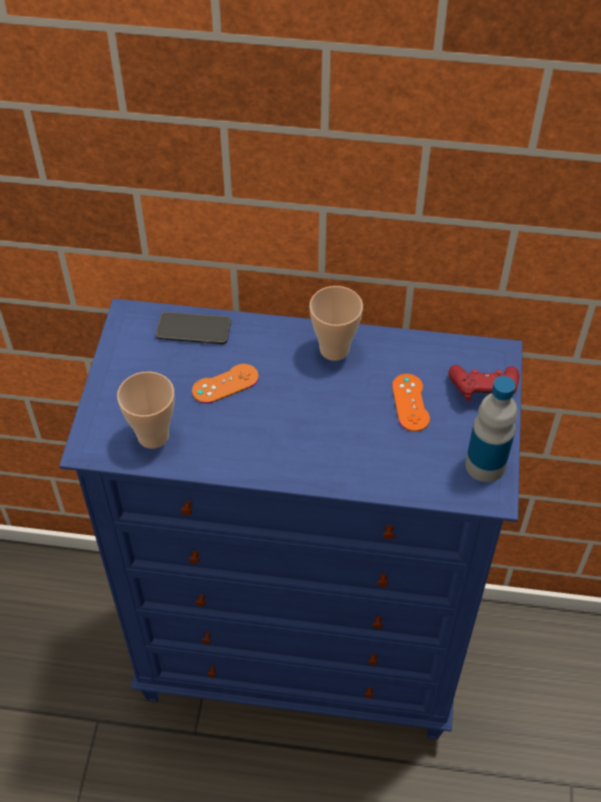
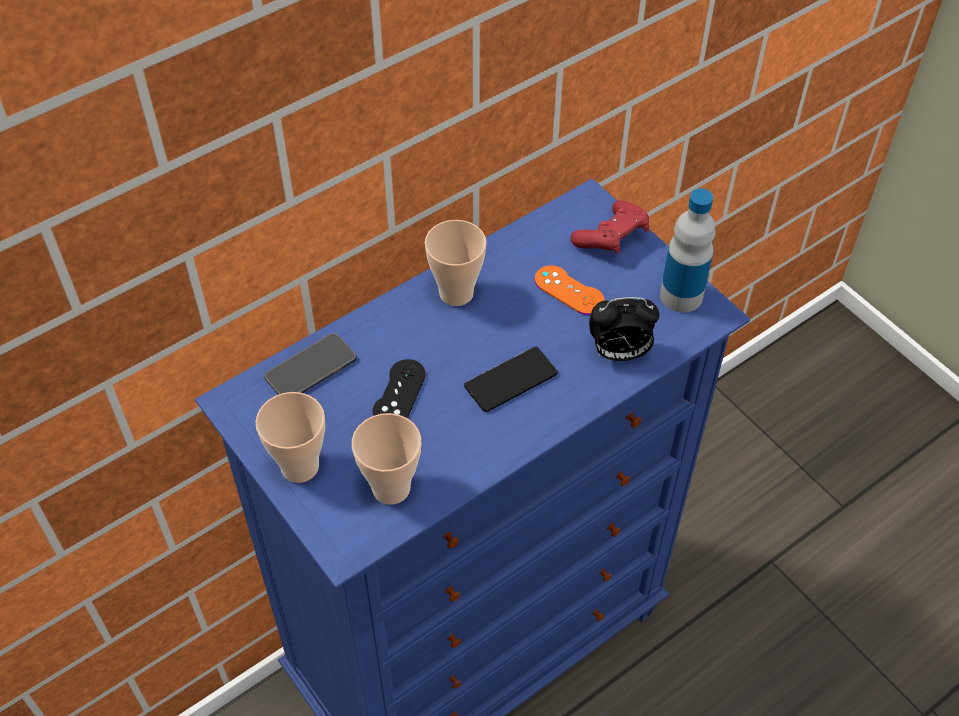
camera: 45 degrees left, 0 degrees up
(120, 382) = (300, 467): none -> cup
(225, 384) = (399, 393): orange game controller -> black game controller
(301, 429) = (511, 380): none -> phone
(393, 468) = (619, 353): none -> alarm clock

